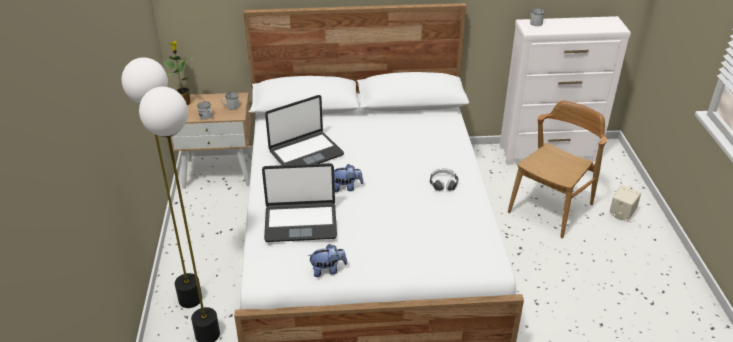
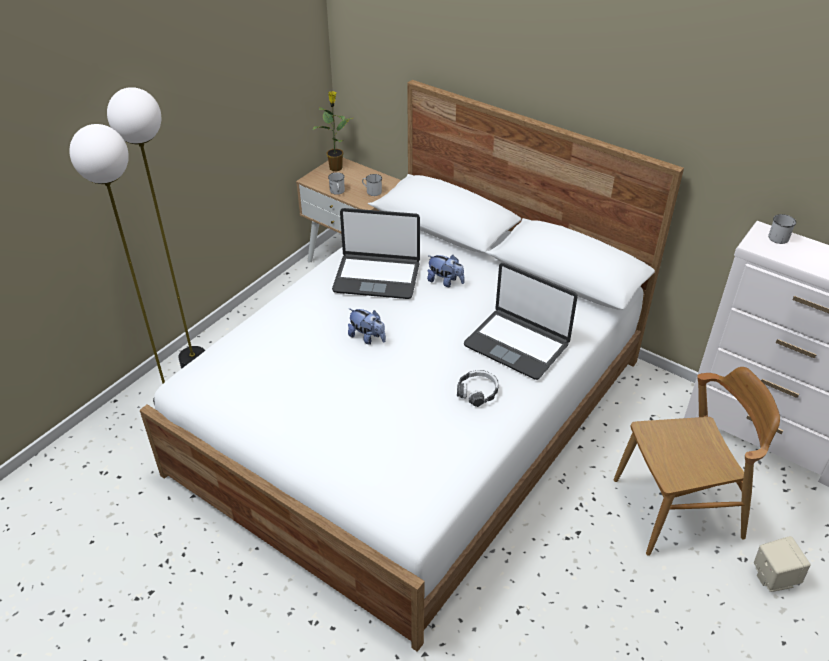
camera: 40 degrees right, 5 degrees up
(300, 222) = (275, 349): laptop -> laptop (517, 344)
(328, 270) = (241, 416): plush toy -> plush toy (445, 281)

